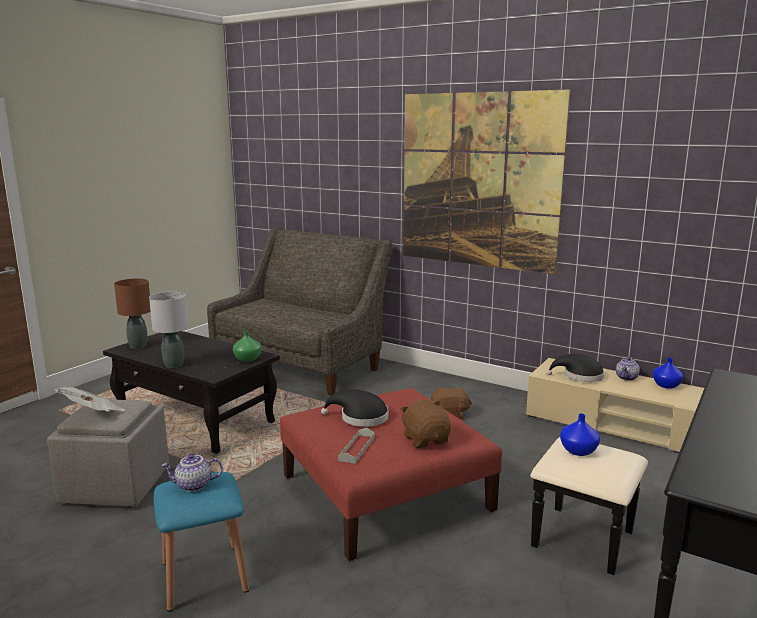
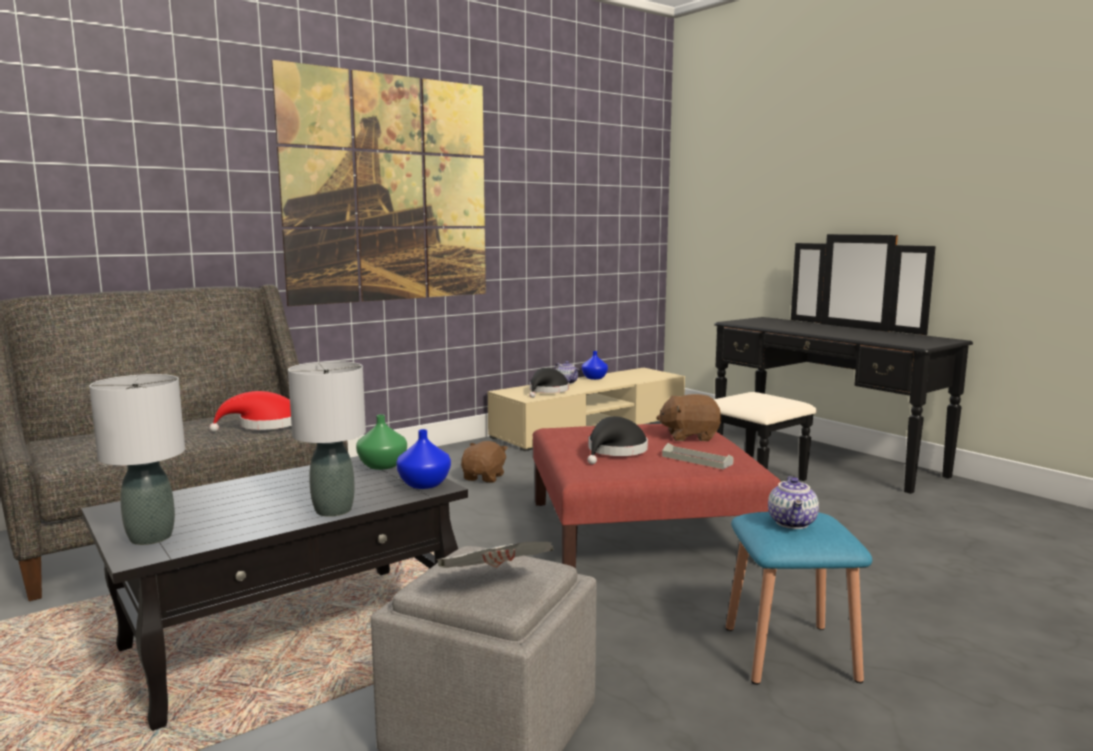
camera: 70 degrees left, 5 degrees down
(138, 346) = (151, 537): brown table lamp -> grey table lamp
(311, 322) = (264, 425): none -> red hat
(577, 450) = (746, 399): blue vase -> blue vase (423, 484)

